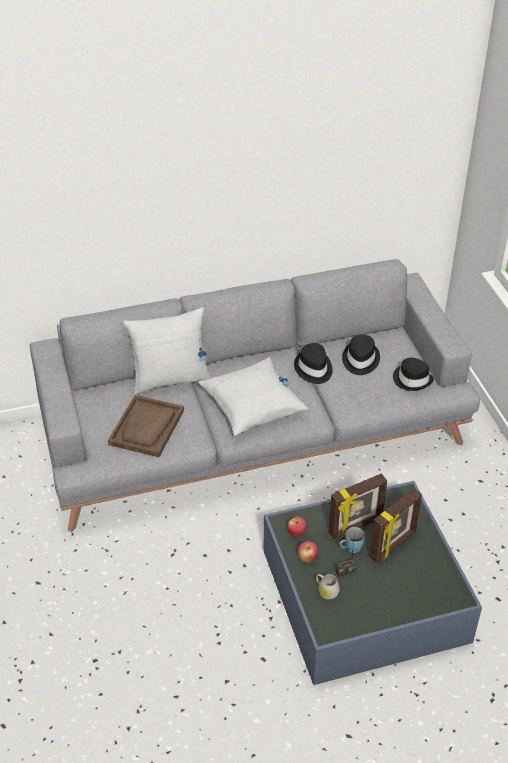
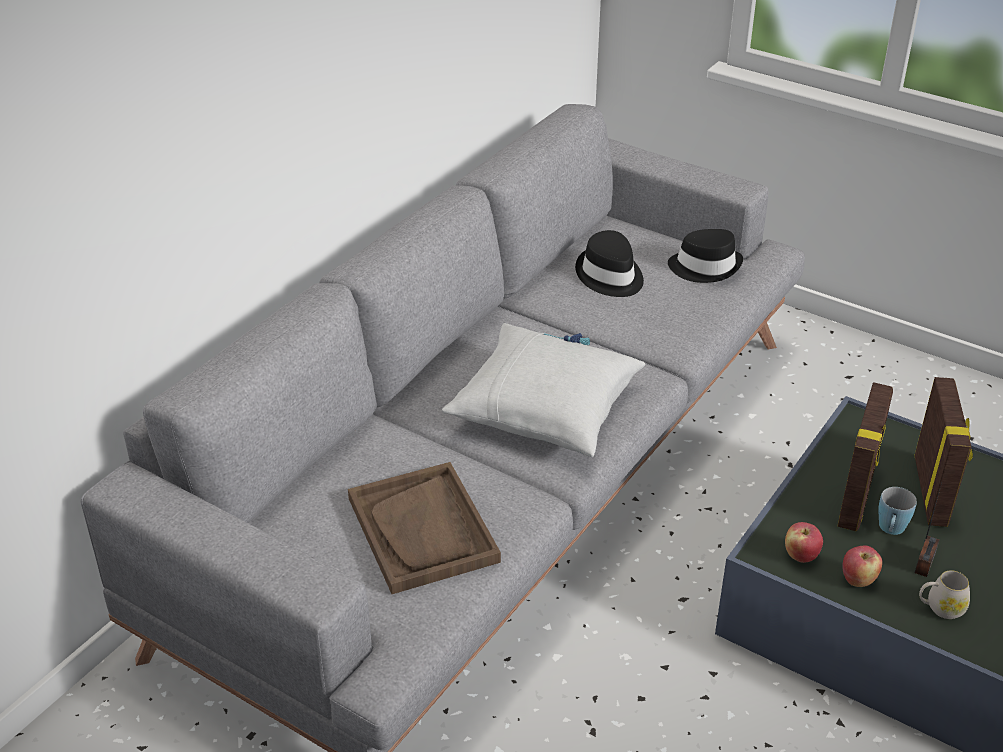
camera: 40 degrees left, 5 degrees down
(170, 380) = (372, 441): grey pillow -> none
(313, 369) = (563, 317): black hat -> none

